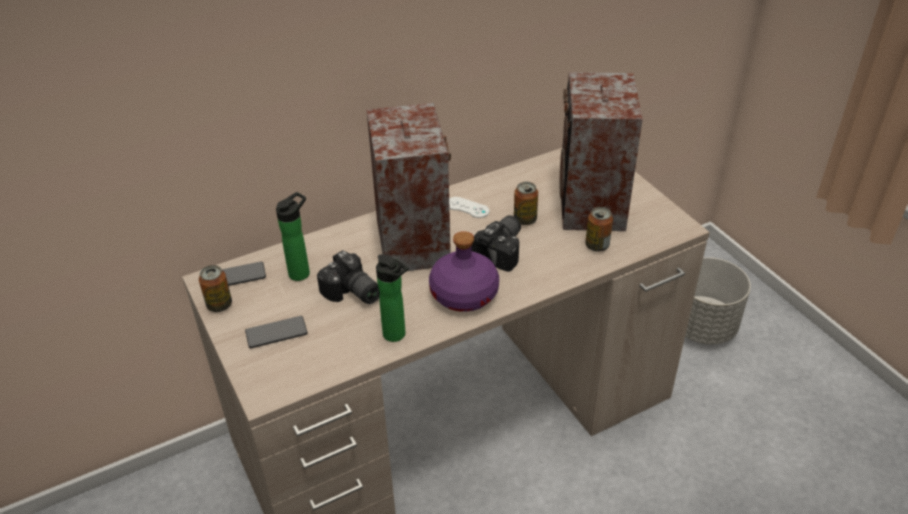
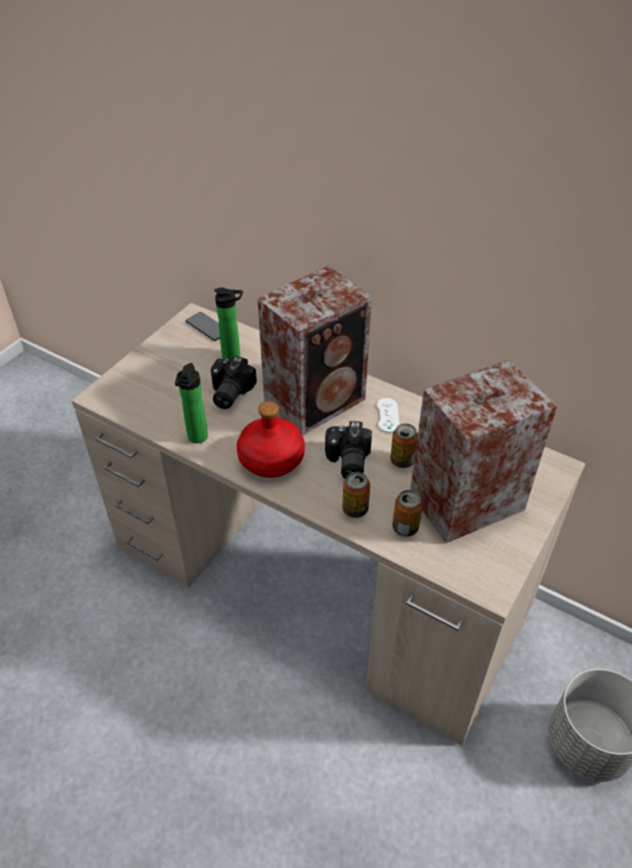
camera: 60 degrees right, 5 degrees up
(219, 305) = (172, 333): can -> can (355, 509)
(276, 333) = (161, 373): phone -> none
(465, 294) = (272, 459): purple bottle -> red bottle
(503, 250) = (346, 462): camera -> camera turned 90 degrees clockwise

